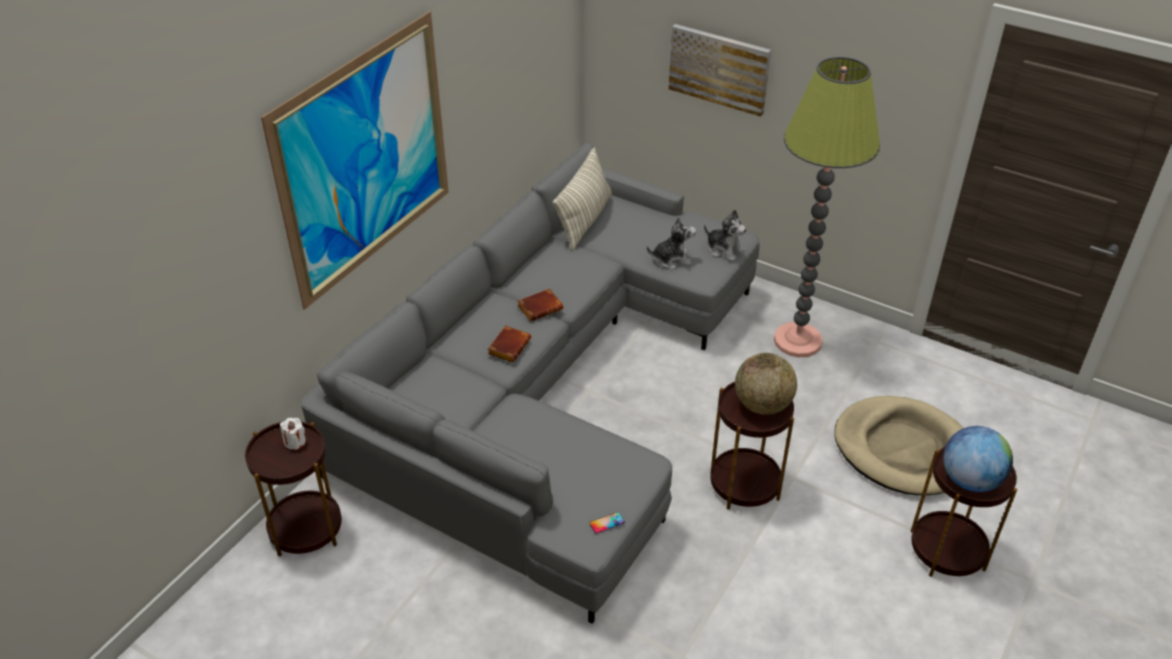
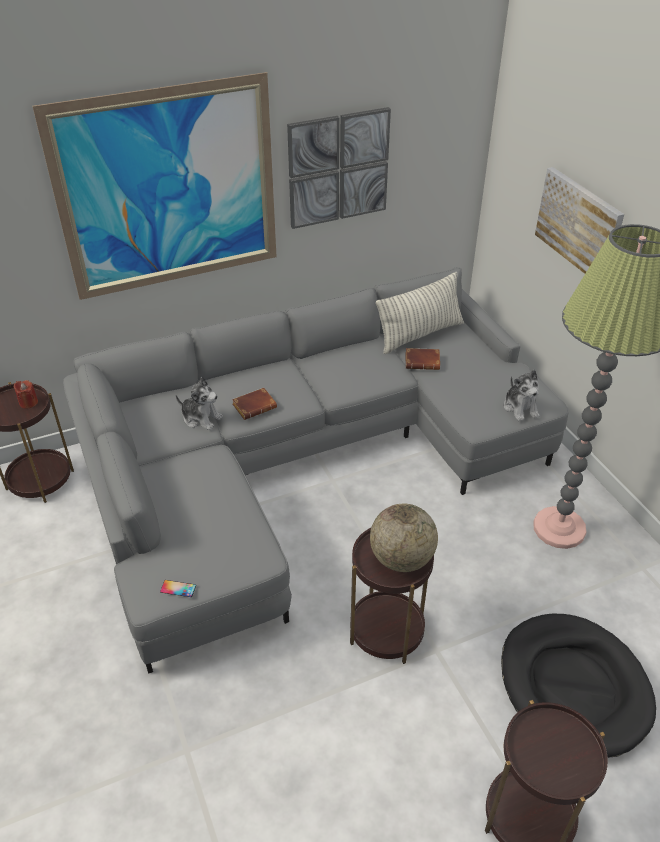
camera: 35 degrees right, 0 degrees up
(295, 442) = (28, 402): white candle -> red candle
(484, 83) = (338, 168): none -> picture
(540, 307) = (311, 387): brown book -> brown book (423, 361)
(671, 259) = (462, 396): plush toy -> plush toy (201, 418)
(902, 449) = (573, 686): beige dog bed -> black dog bed
(970, 480) = (543, 756): globe -> none

